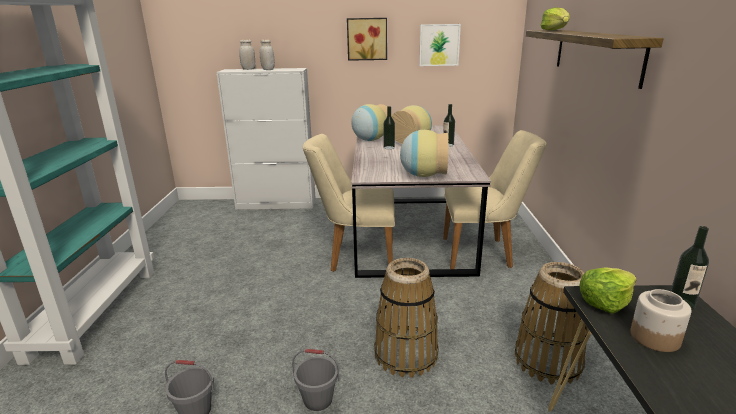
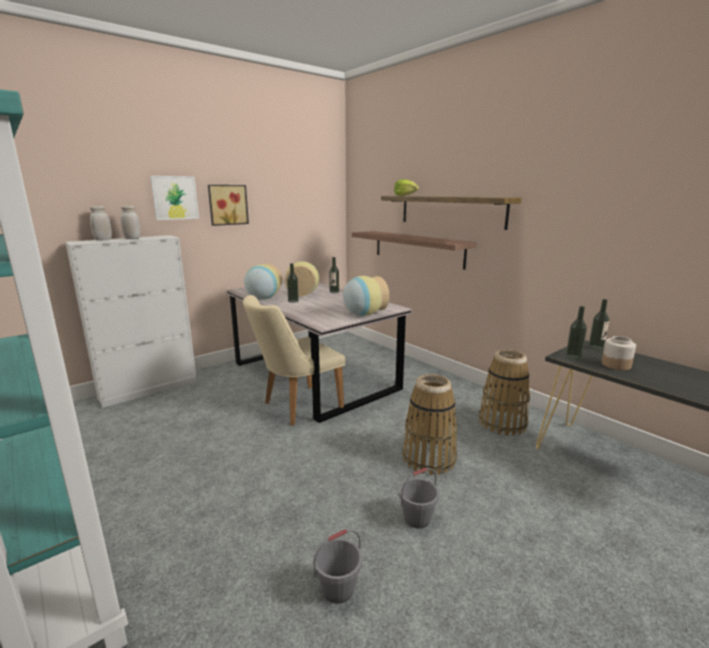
camera: 40 degrees left, 5 degrees down
(439, 45) = (289, 209): picture -> picture (175, 198)
(484, 253) = (384, 373): beige chair -> none
(563, 104) = (417, 248): none -> shelf
(605, 302) = (573, 357): lettuce -> bottle

